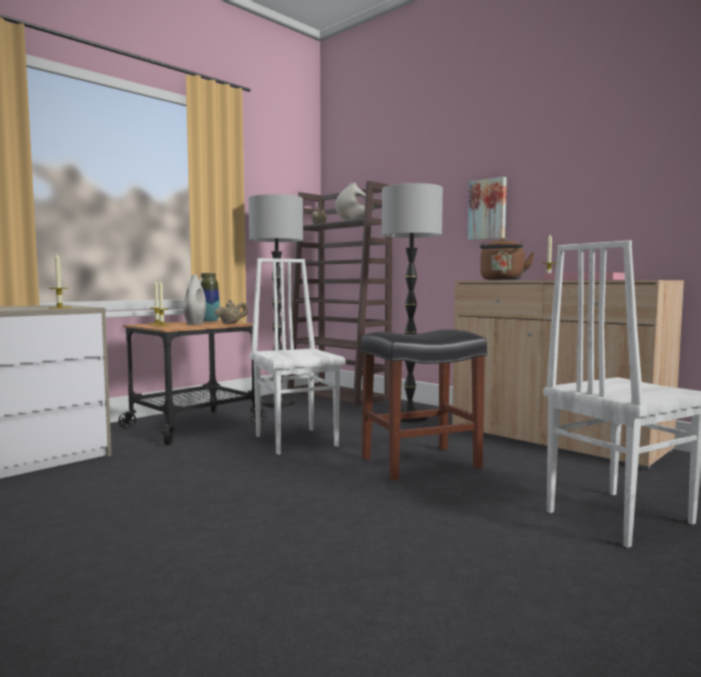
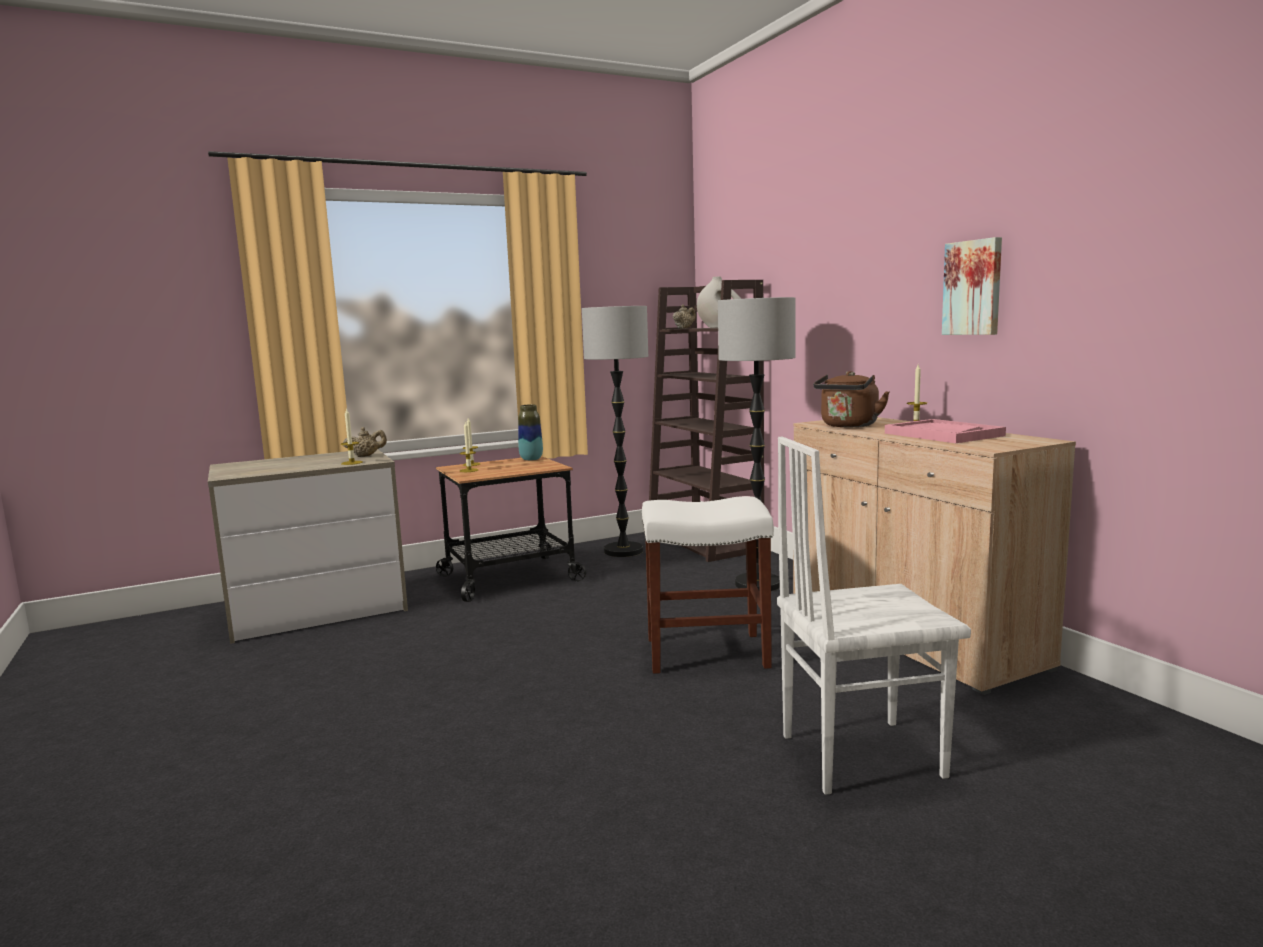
camera: 20 degrees right, 5 degrees up
(195, 324) = (507, 467): white vase -> none
(231, 324) = (543, 468): beige teapot -> beige teapot (366, 456)
(297, 440) = (599, 607): white chair -> none
(421, 462) = (708, 652): black stool -> white stool
(488, 209) = (864, 319): picture -> picture (973, 288)

